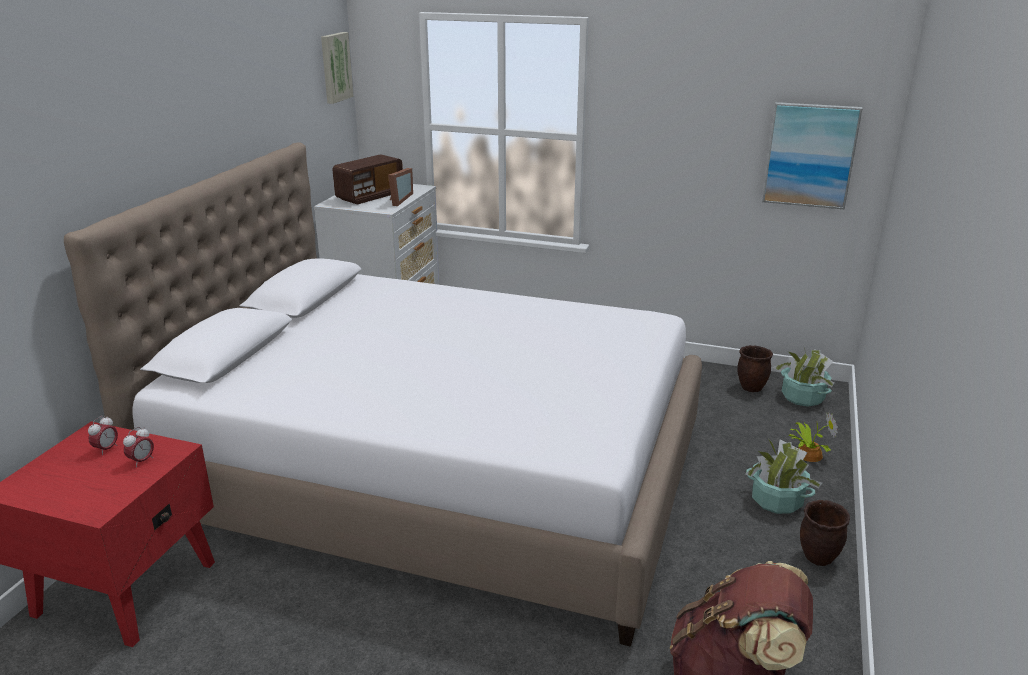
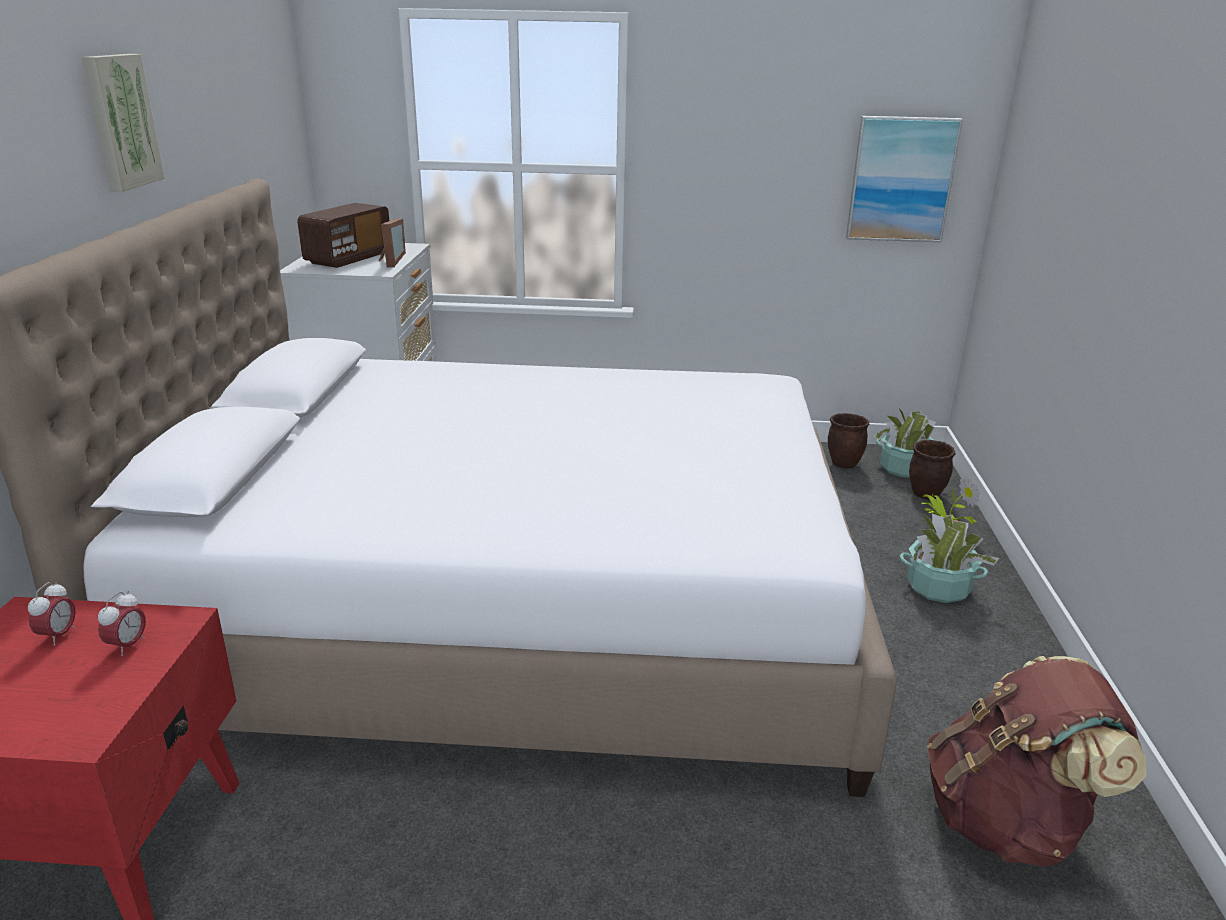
camera: 15 degrees left, 0 degrees up
(335, 67) = (285, 83): picture -> picture (120, 121)
(817, 557) = (1017, 647): brown planter -> brown planter (925, 494)

